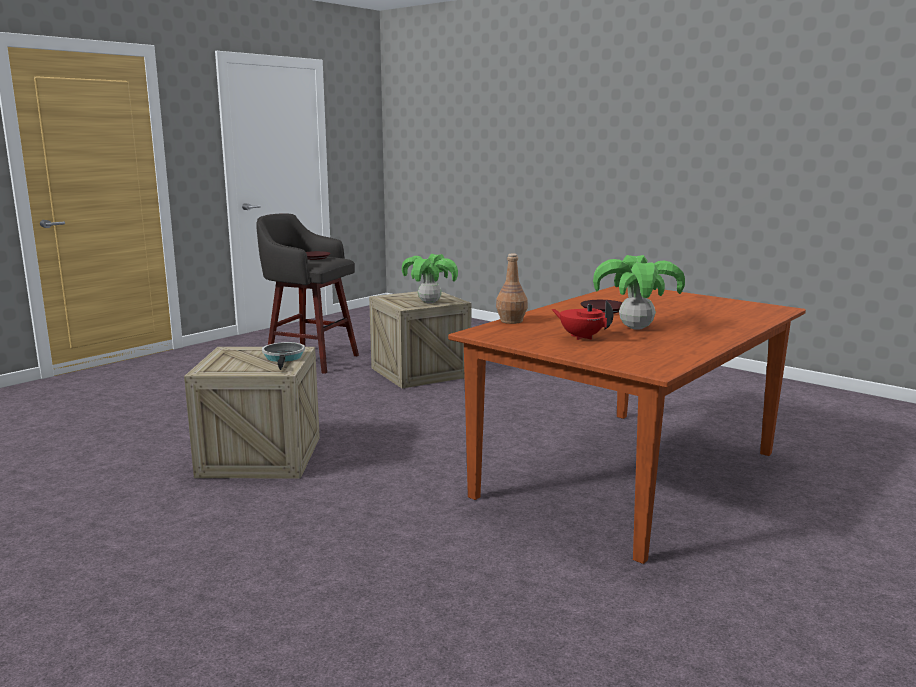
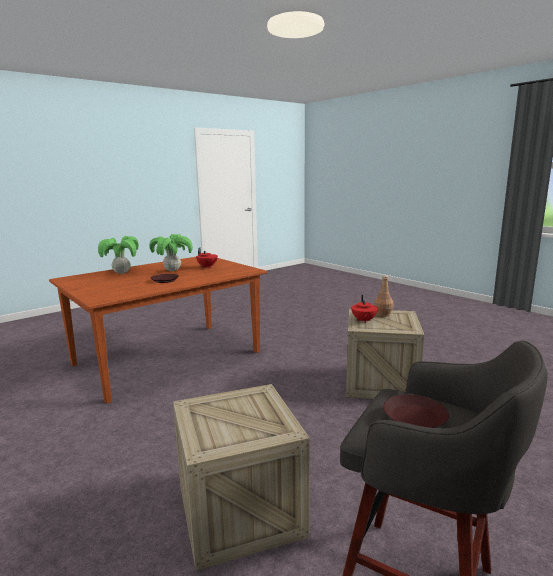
camera: 170 degrees left, 0 degrees up
(284, 358) = (363, 320): frying pan -> red teapot
(430, 302) = (226, 404): potted plant -> potted plant (121, 273)
(511, 321) = (228, 275): brown bottle -> brown bottle (383, 314)

